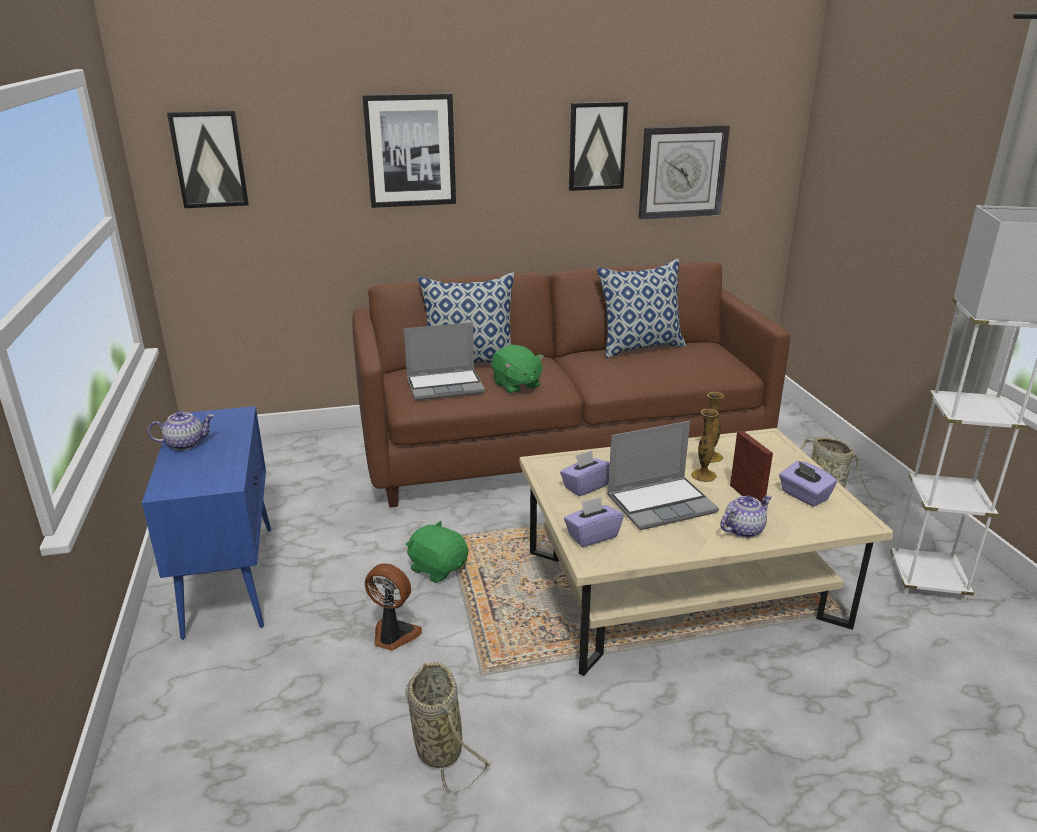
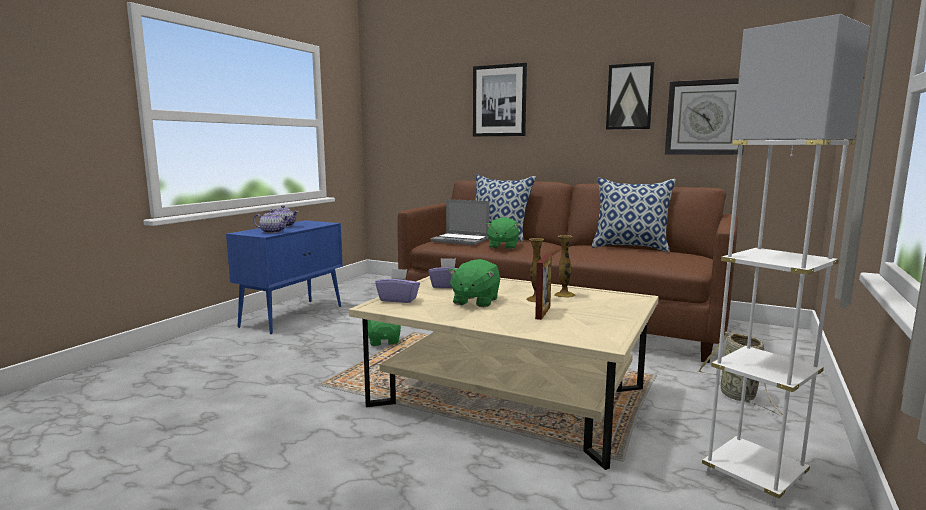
camera: 40 degrees right, 15 degrees down
(209, 159) = (395, 106): picture -> none
(393, 636) = (312, 356): fan -> none
(437, 746) = (245, 399): basket -> none
(662, 503) = (475, 301): laptop -> green plush toy
(743, 529) = (499, 322): teapot -> teapot (272, 232)
(804, 496) = (591, 323): purple tissue box -> none

